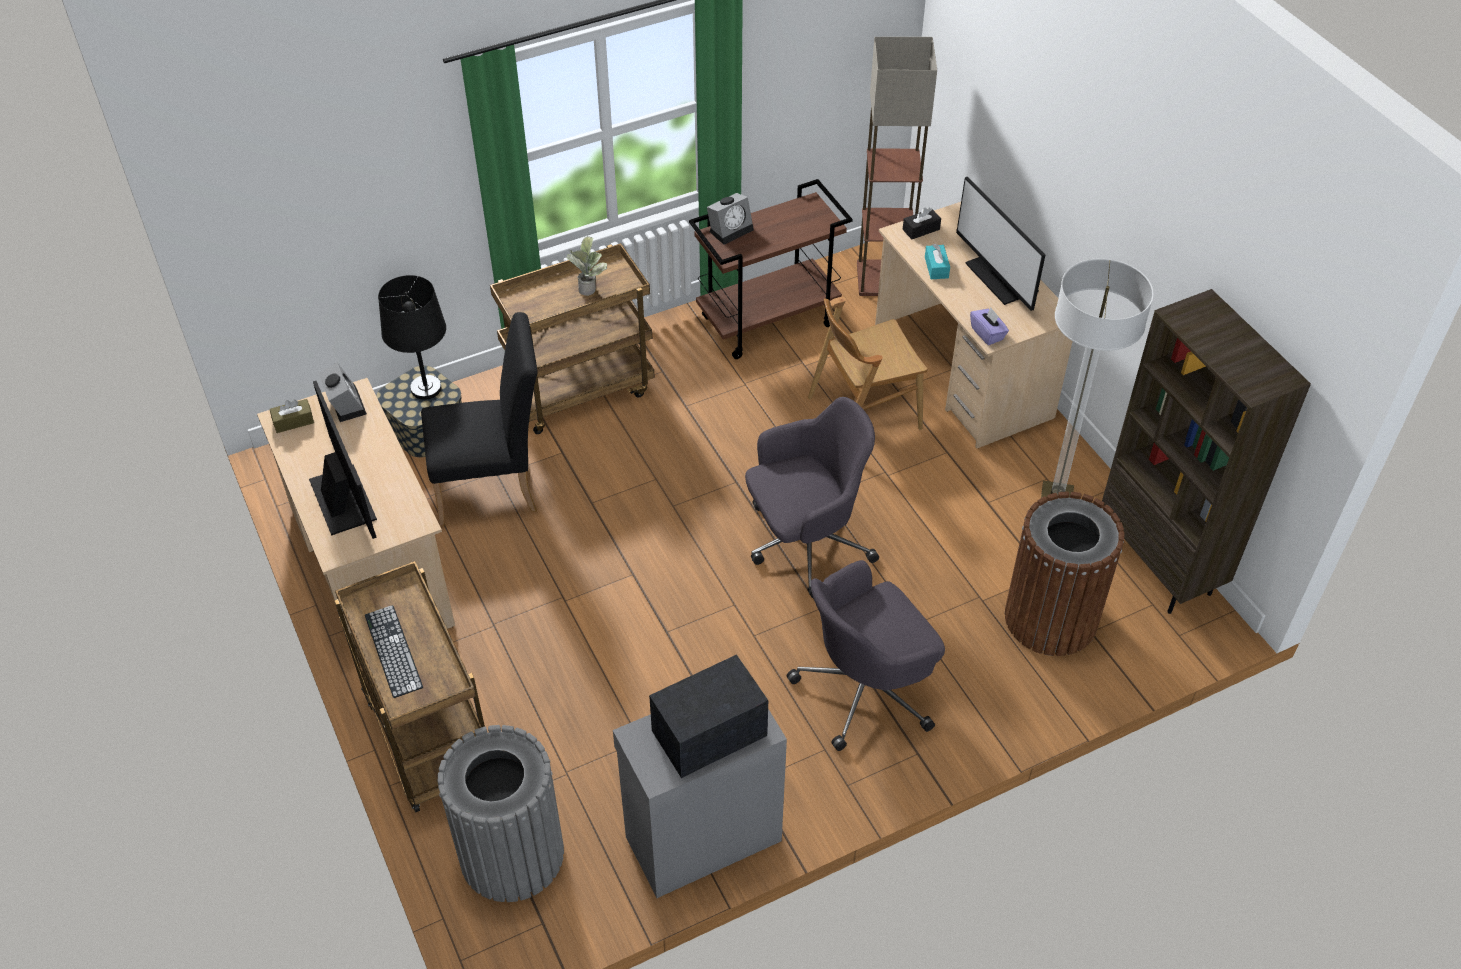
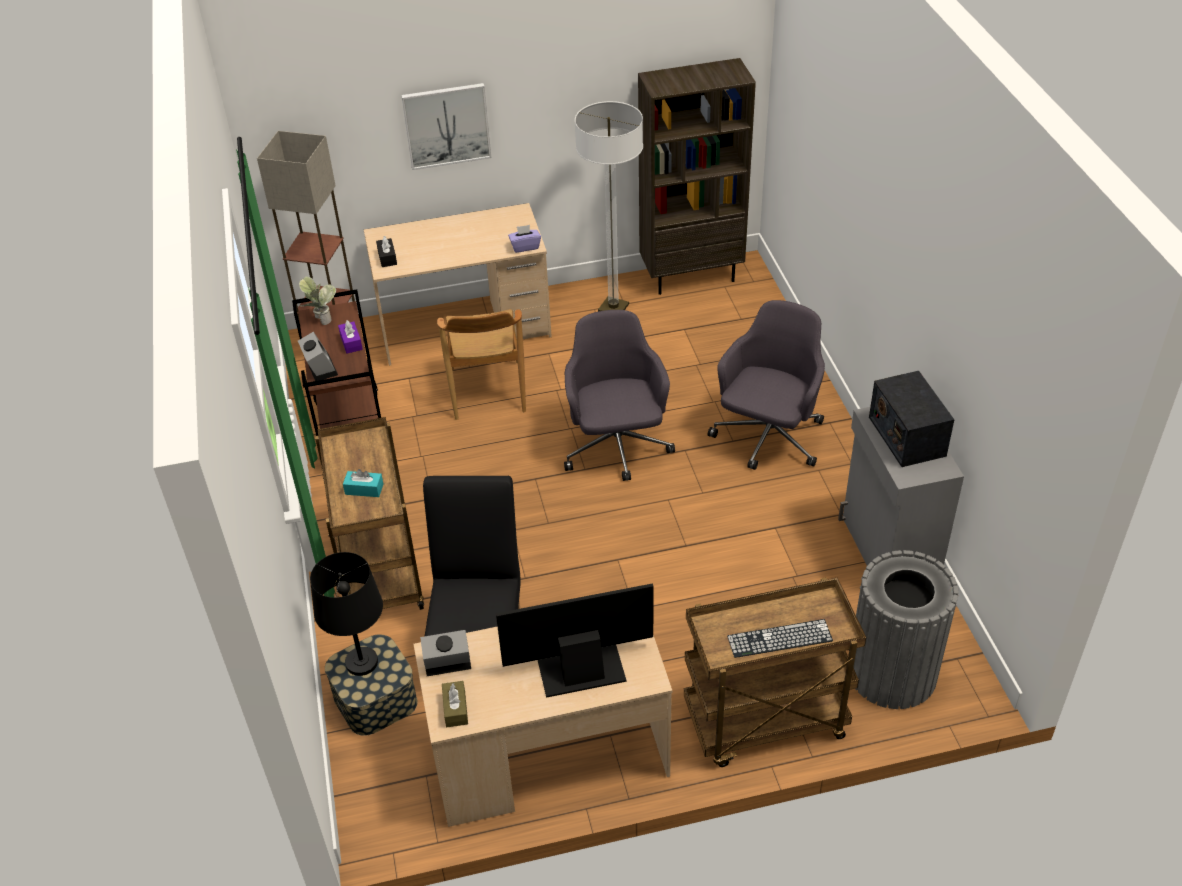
camera: 75 degrees left, 5 degrees down
(589, 287) = (359, 463): potted plant -> potted plant (321, 319)
(777, 241) = (351, 342): none -> purple tissue box
(866, 689) = (768, 438): grey office chair -> grey office chair turned 135 degrees counterclockwise
(936, 267) = (437, 258): turquoise tissue box -> turquoise tissue box (364, 489)
(1000, 278) = (465, 229): monitor -> none
(1051, 618) = (724, 334): brown trash can -> none
(1052, 167) = (447, 125): none -> picture

